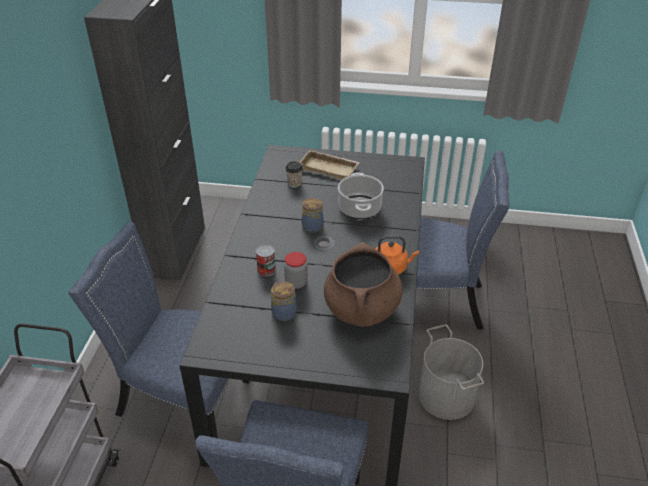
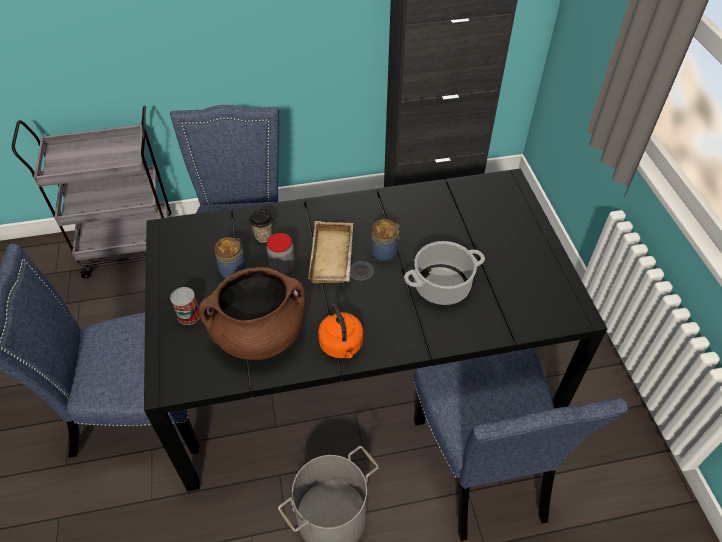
camera: 70 degrees right, 10 degrees up
(266, 270) = (294, 237): can -> can (189, 315)
(294, 183) = (456, 213): cup -> cup (263, 236)
(330, 168) = (509, 235): beige tray -> beige tray (333, 257)

